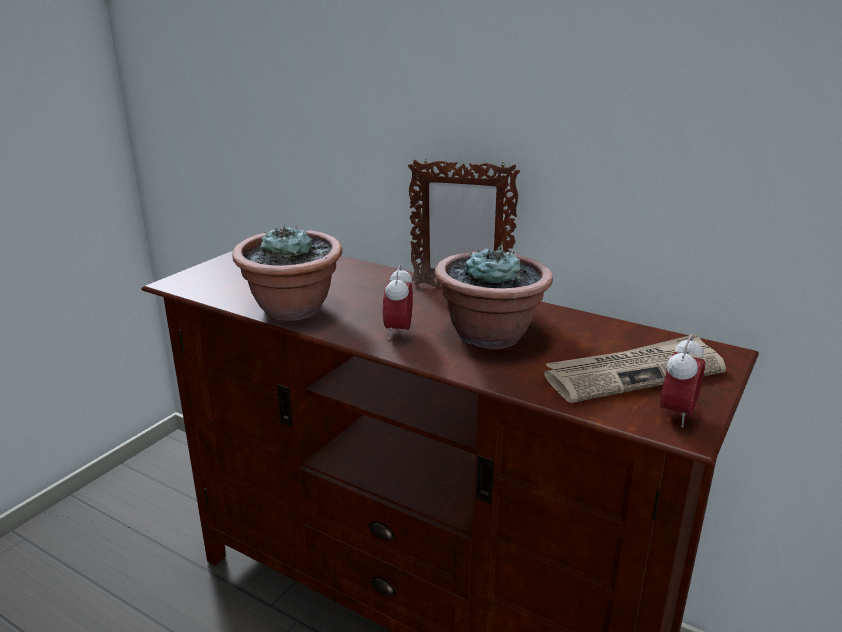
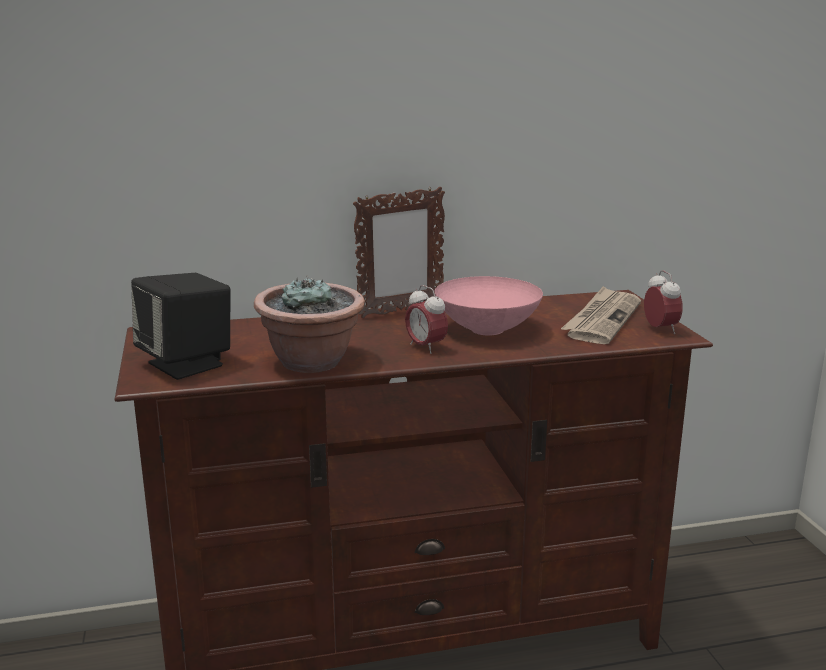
camera: 45 degrees left, 5 degrees down
(224, 278) = (187, 364): none -> black speaker
(490, 335) = (486, 329): potted plant -> pink bowl

